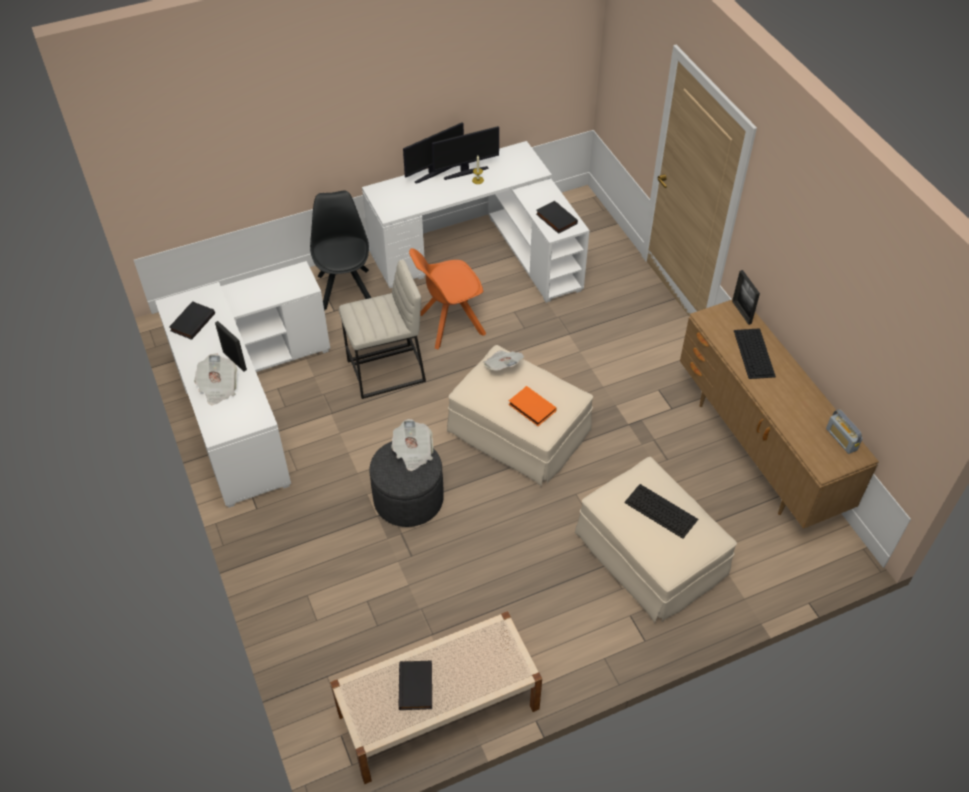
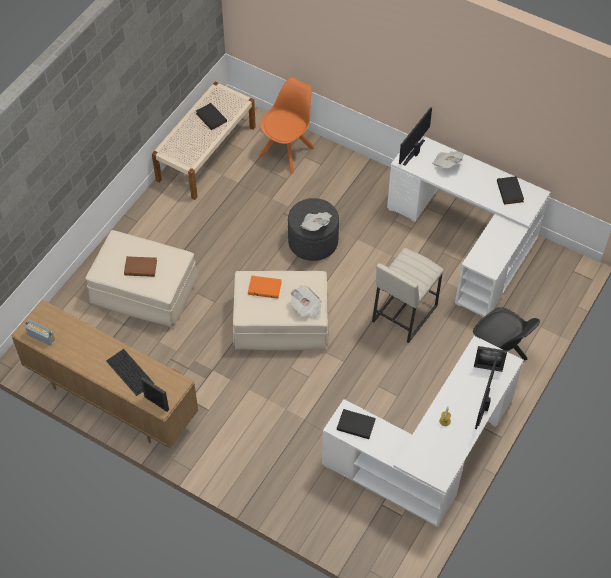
camera: 145 degrees right, 5 degrees up
(234, 361) = (456, 183): picture frame -> picture frame (488, 368)
(449, 324) = (395, 374): orange chair -> orange chair (287, 151)
(465, 172) = (461, 423): monitor -> monitor (415, 153)
(660, 510) = (141, 267): keyboard -> brown book

